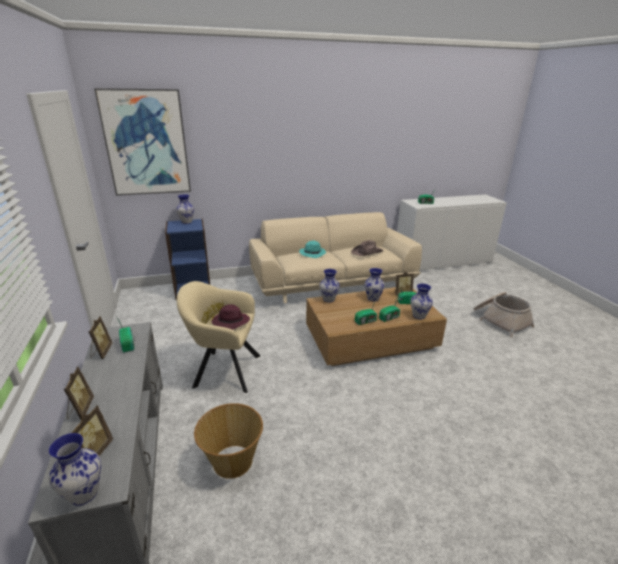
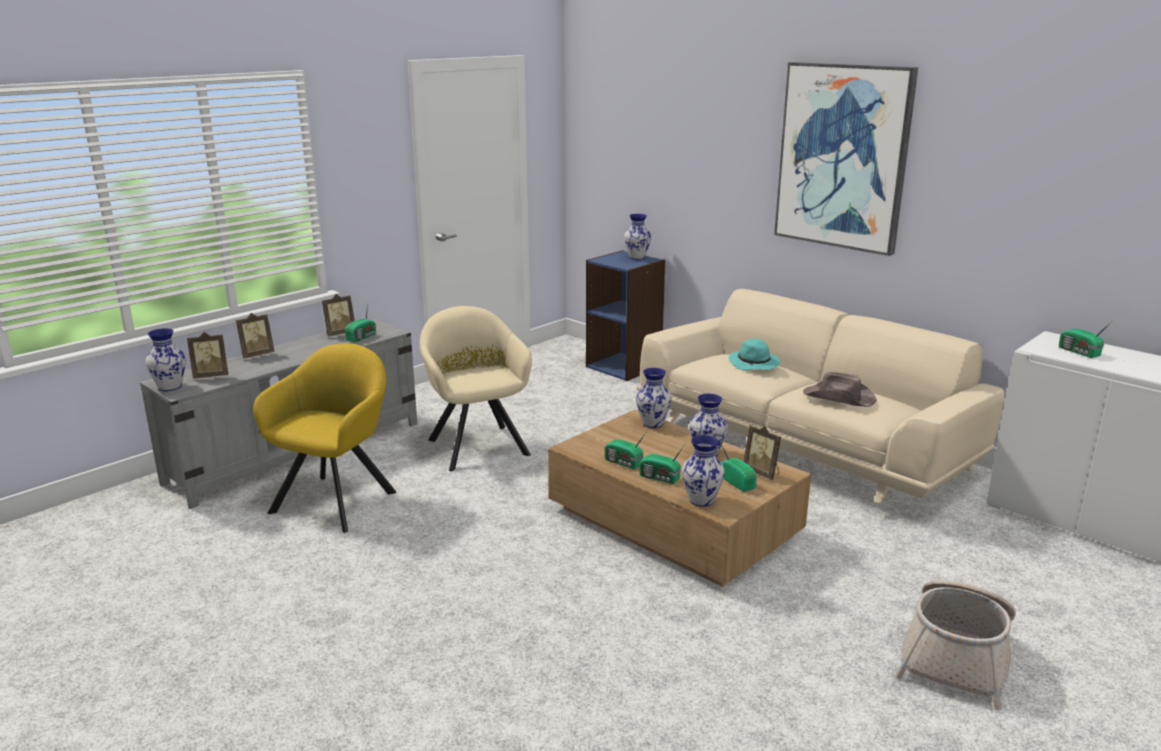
camera: 60 degrees right, 5 degrees down
(146, 143) = (620, 131): picture -> picture (843, 157)
(230, 322) = (483, 375): purple hat -> none
(232, 460) = (338, 499): basket -> yellow armchair

